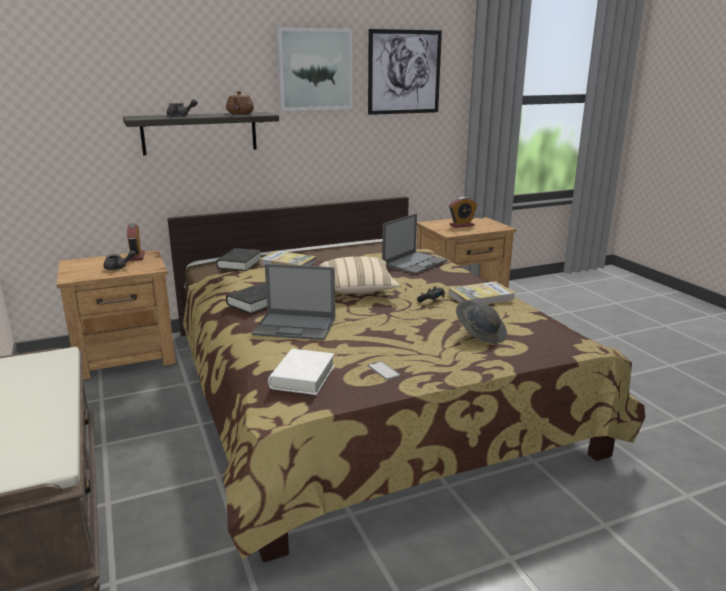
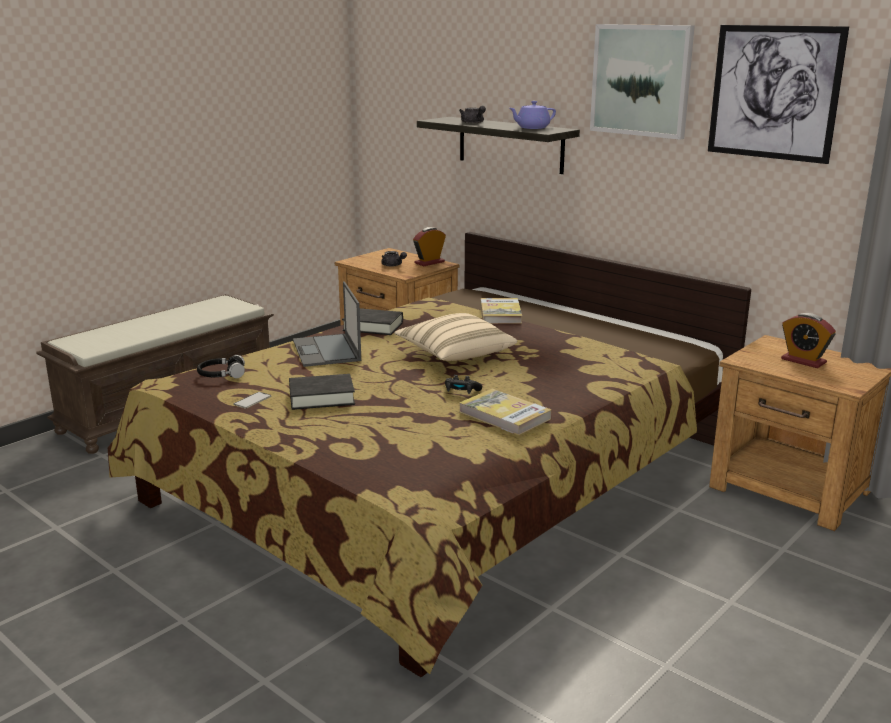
camera: 65 degrees right, 0 degrees up
(239, 263) = (474, 298): black book -> black book (321, 397)
(240, 114) = (532, 128): brown teapot -> purple teapot
(302, 377) = (221, 375): white book -> black headphones
(415, 263) = (589, 365): laptop -> none
(480, 334) = (380, 430): grey hat -> none

